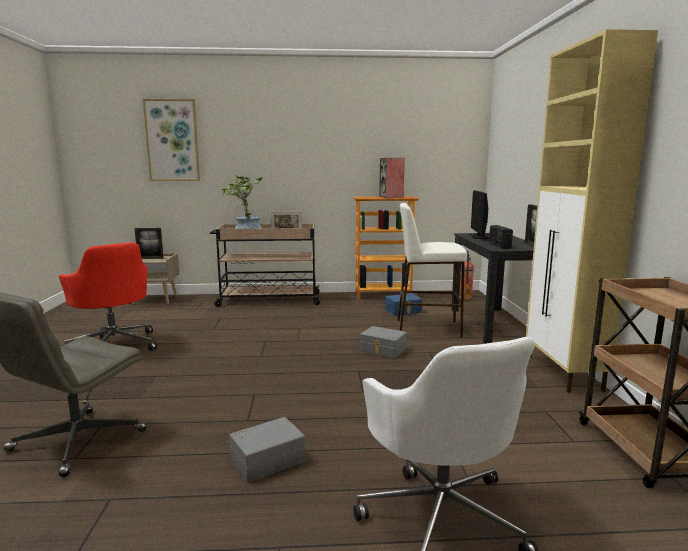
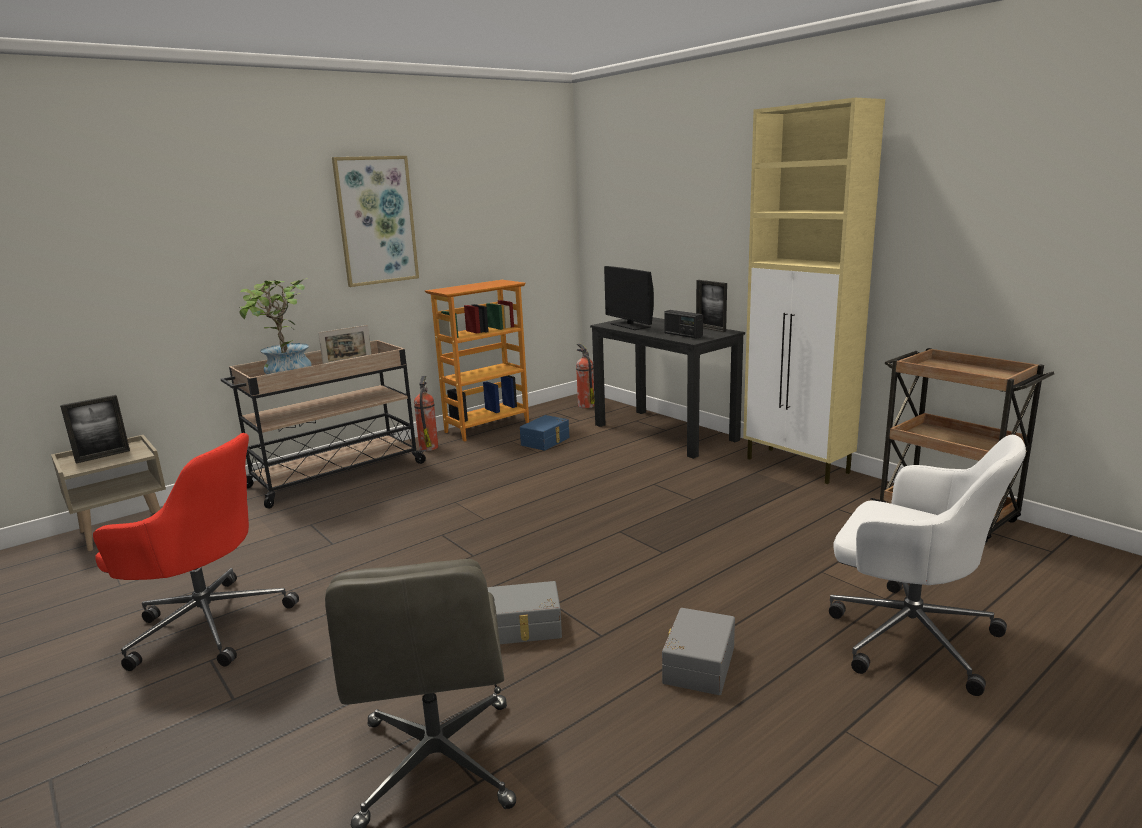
camera: 35 degrees left, 5 degrees up
(172, 140) = (100, 226): picture -> picture (376, 221)
(334, 298) = (429, 447): none -> fire extinguisher
(382, 350) = (604, 497): grey storage box -> grey storage box (524, 627)
(391, 197) = (484, 285): speaker -> none
(427, 328) = (606, 455): white stool -> none

